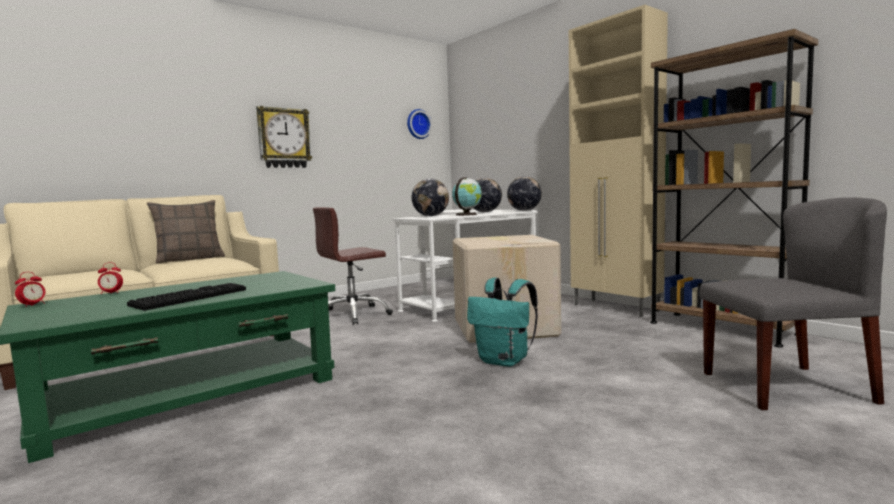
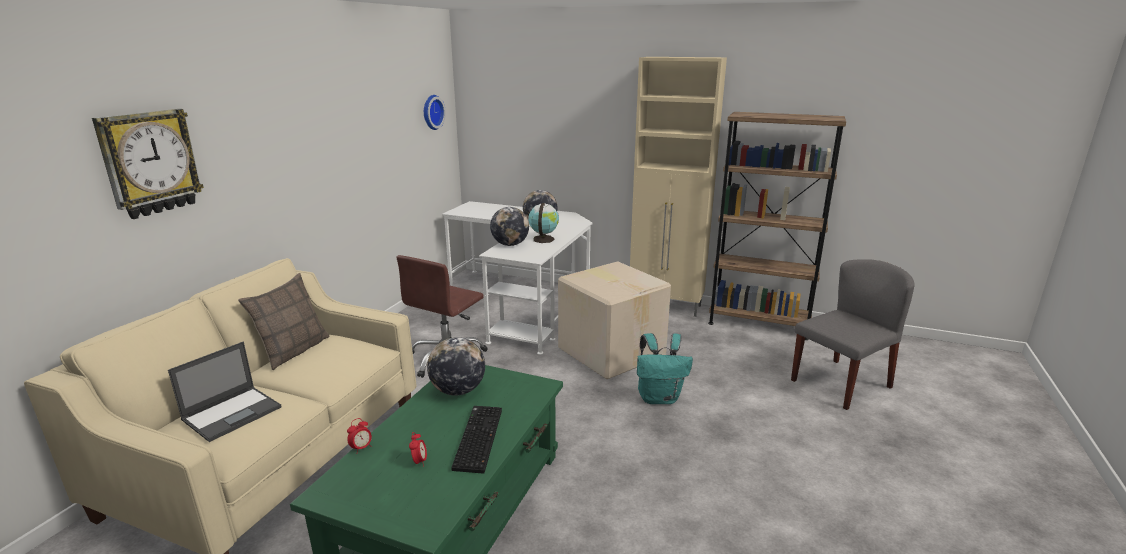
camera: 30 degrees left, 15 degrees up
(32, 305) = (327, 495): alarm clock -> alarm clock (419, 462)
(86, 272) = (233, 413): none -> laptop
(284, 138) = (318, 162): wall clock -> wall clock (150, 163)
(524, 210) = (573, 218): globe -> globe (458, 391)

